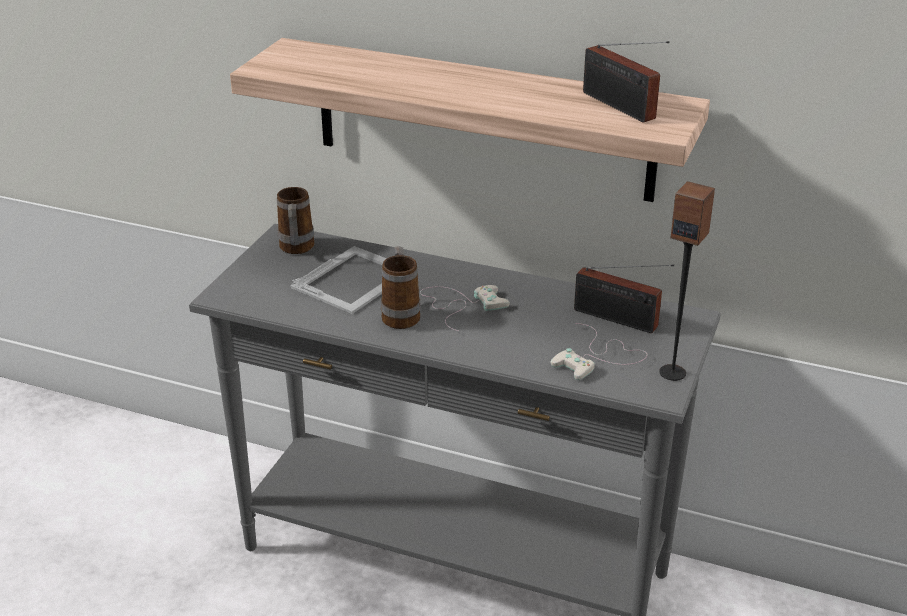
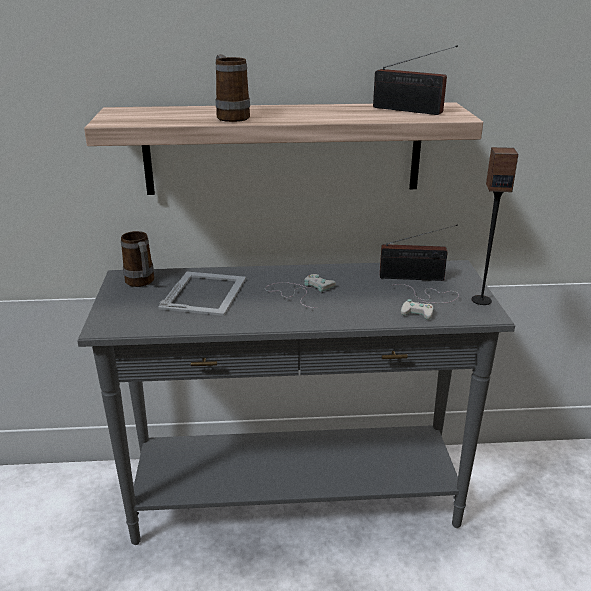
camera: 25 degrees left, 5 degrees down
(401, 314) = (262, 307): mug -> mug (230, 116)

